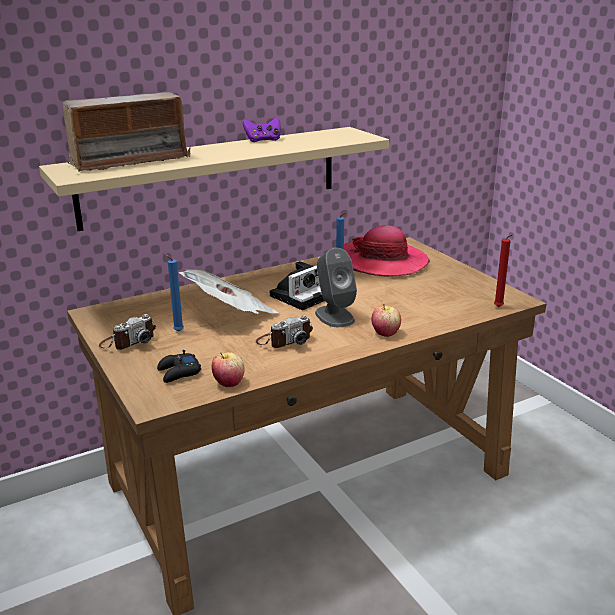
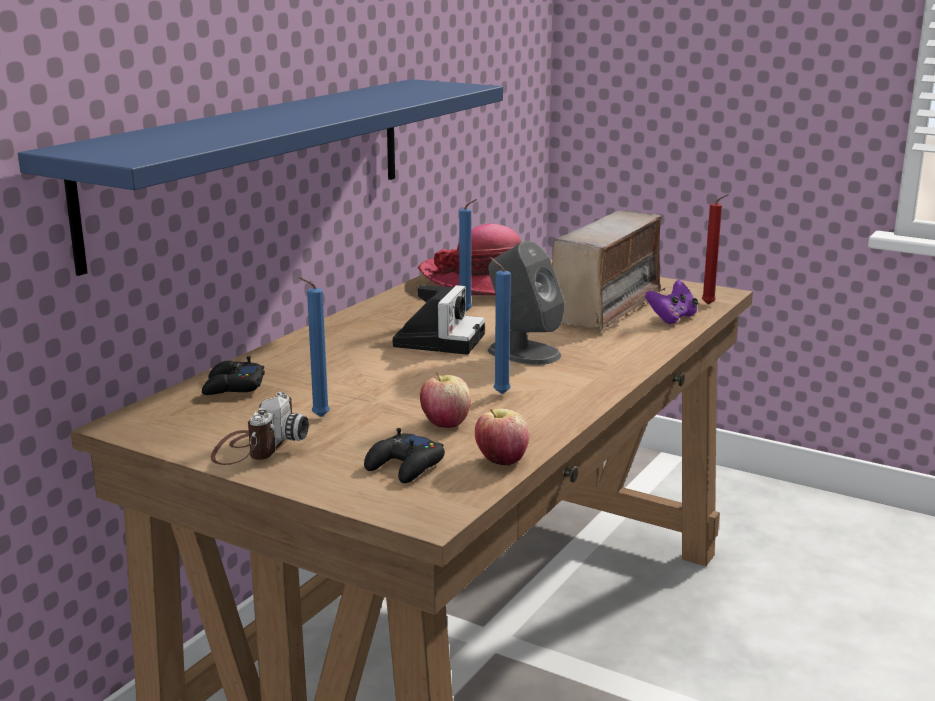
camera: 30 degrees left, 5 degrees down
(130, 161) = (180, 133): radio -> radio (606, 307)
(162, 303) = (233, 387): none -> black game controller
(212, 176) = (257, 164): beige shelf -> blue shelf
(231, 315) = (371, 380): newspaper -> none
(263, 140) = (329, 98): purple game controller -> purple game controller (672, 318)
(284, 340) = (499, 393): camera -> blue candle
(385, 333) = (620, 358): apple -> apple (445, 423)

